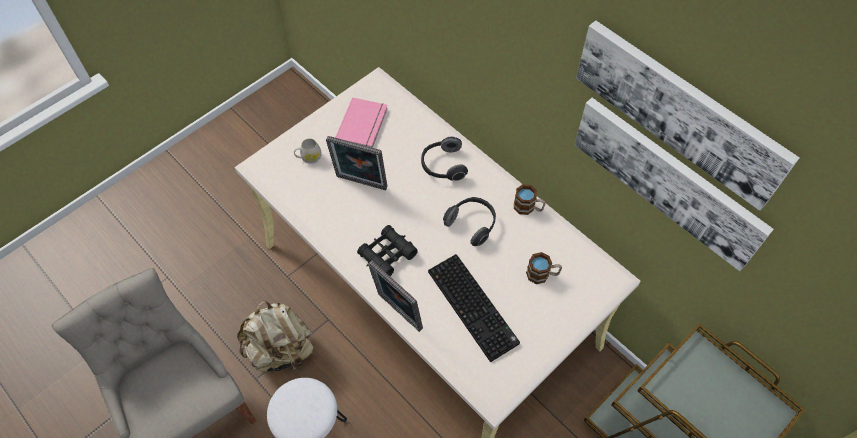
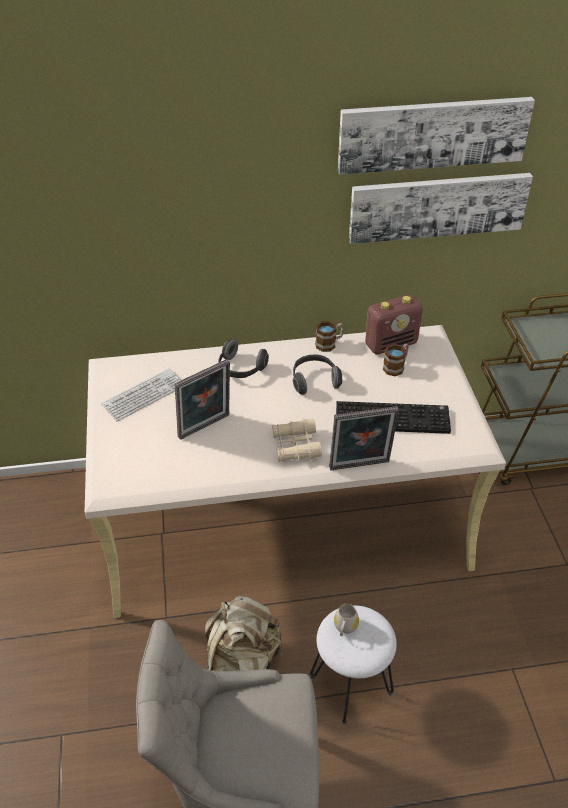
camera: 55 degrees left, 15 degrees down
(309, 157) = (138, 448): white mug -> white mug (344, 628)
(363, 125) = (144, 395): pink book -> keyboard
(387, 255) = (295, 446): black binoculars -> beige binoculars
(569, 254) = (391, 344): none -> radio

